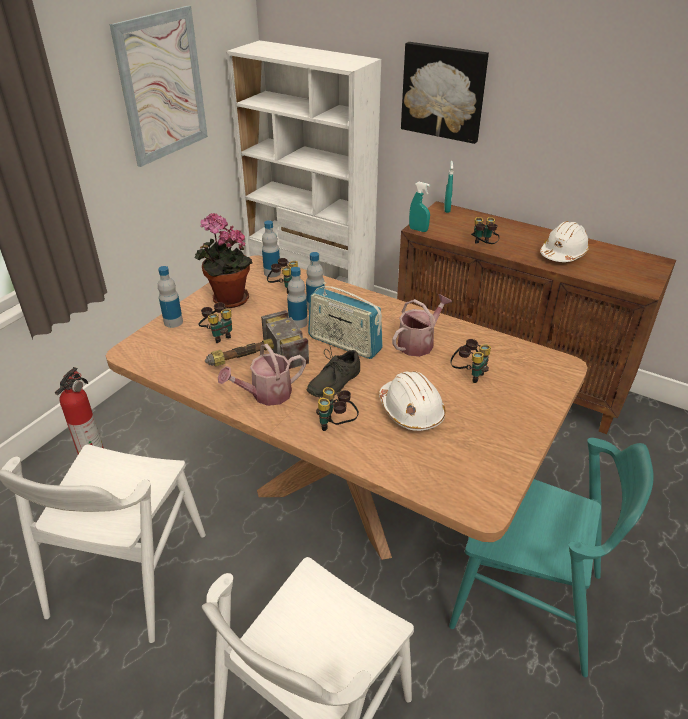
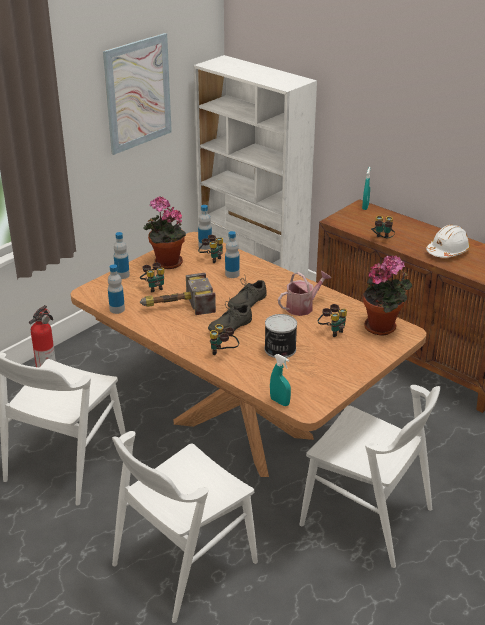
camera: 10 degrees right, 5 degrees down
(266, 395) = (179, 329): watering can -> none
(298, 323) = (215, 284): bottle -> bottle (117, 309)
(344, 344) = (246, 302): radio -> grey shoe
(411, 411) = (279, 349): white hard hat -> can
(418, 230) = (333, 222): turquoise spray bottle -> turquoise spray bottle (279, 402)
(444, 91) = (365, 110): picture -> none
(527, 601) = (367, 517): turquoise chair -> white chair
(530, 362) = (383, 327): none -> potted plant

